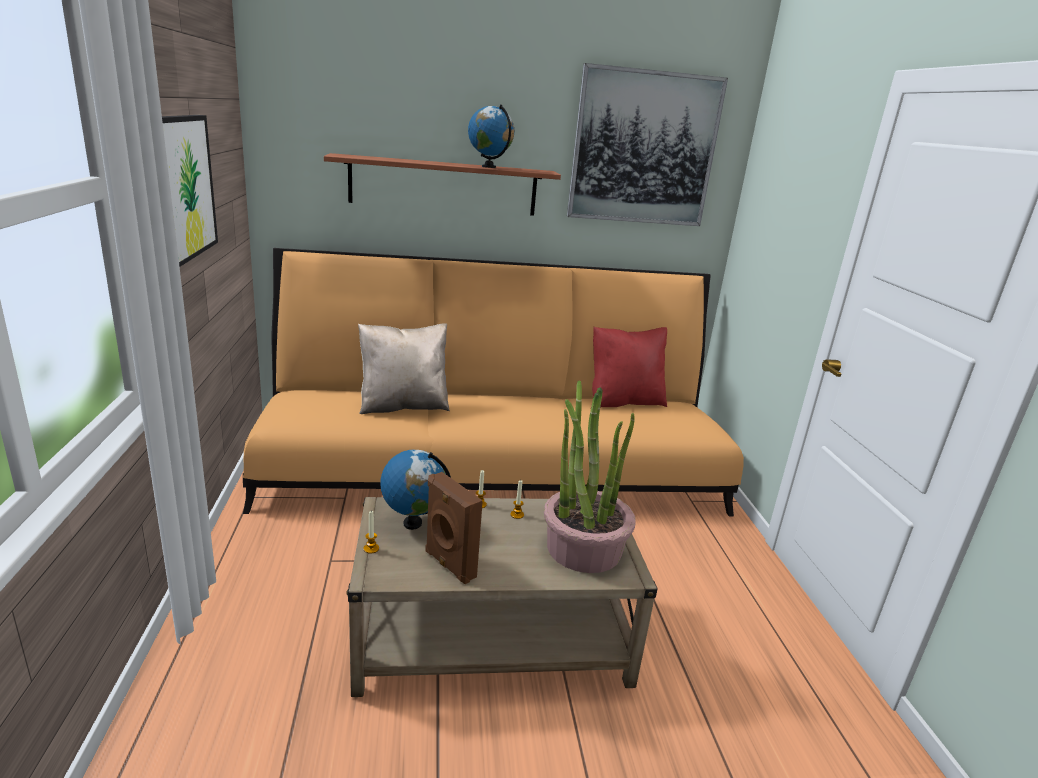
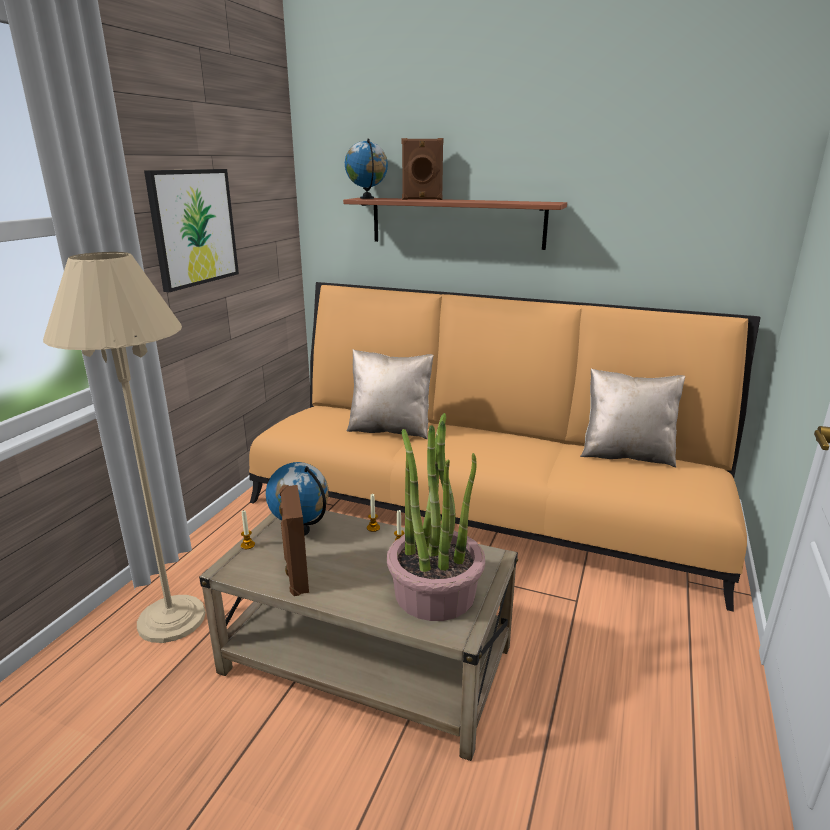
camera: 30 degrees right, 0 degrees up
(250, 661) = (172, 619): none -> beige floor lamp
(411, 160) = (422, 199): none -> brown speaker
(489, 167) = (492, 201): globe -> globe (367, 198)
(624, 402) = (626, 455): red pillow -> beige pillow
(643, 148) = (672, 171): picture -> none

